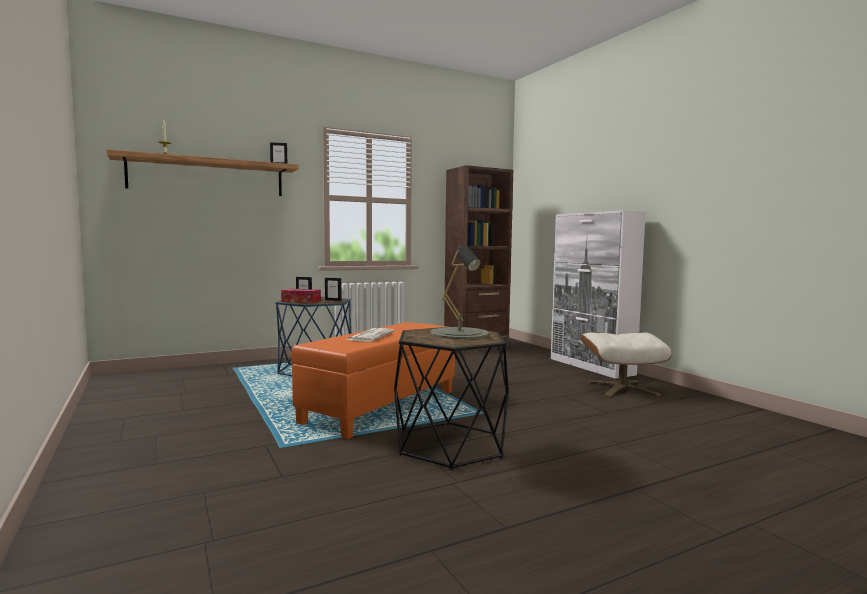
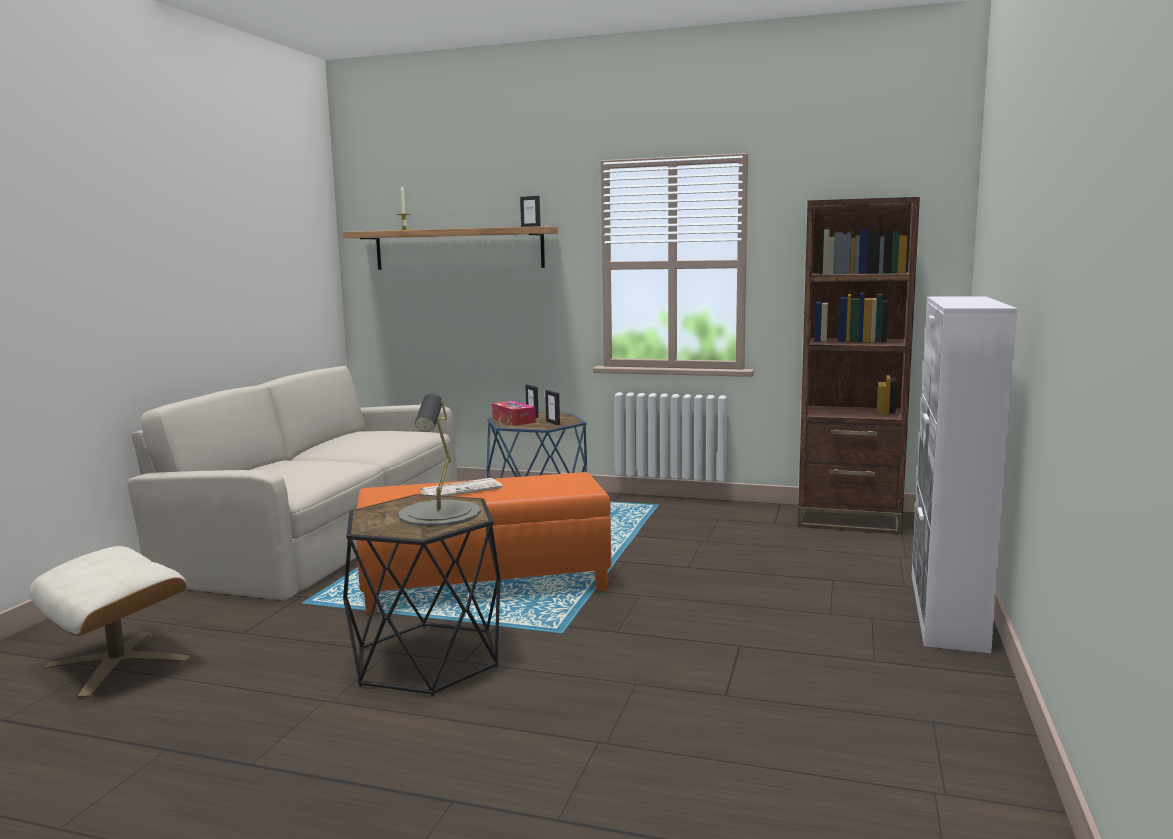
camera: 45 degrees right, 5 degrees up
(163, 409) = (322, 530): none -> beige sofa
(622, 388) = (879, 667): beige ottoman -> beige ottoman (118, 663)

